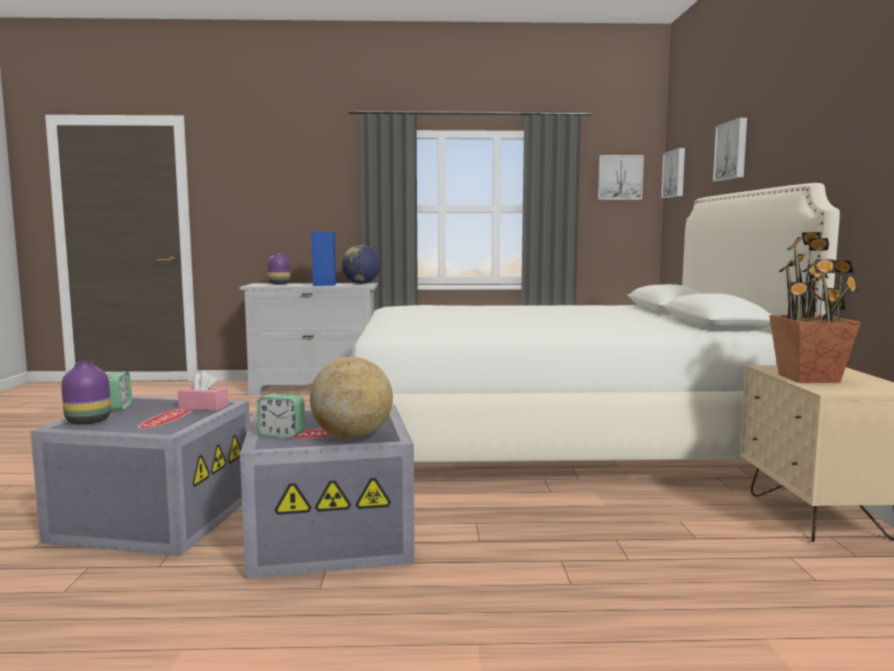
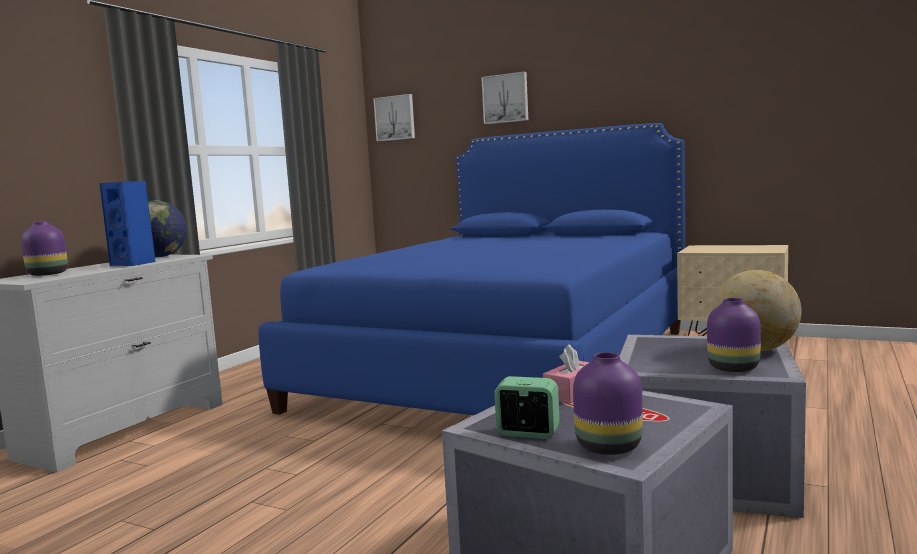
camera: 60 degrees left, 0 degrees up
(281, 434) = (732, 368): alarm clock -> purple vase
(547, 439) = (507, 366): white bed -> blue bed
(620, 177) = (341, 119): picture -> none
(809, 378) = (734, 250): potted plant -> none

